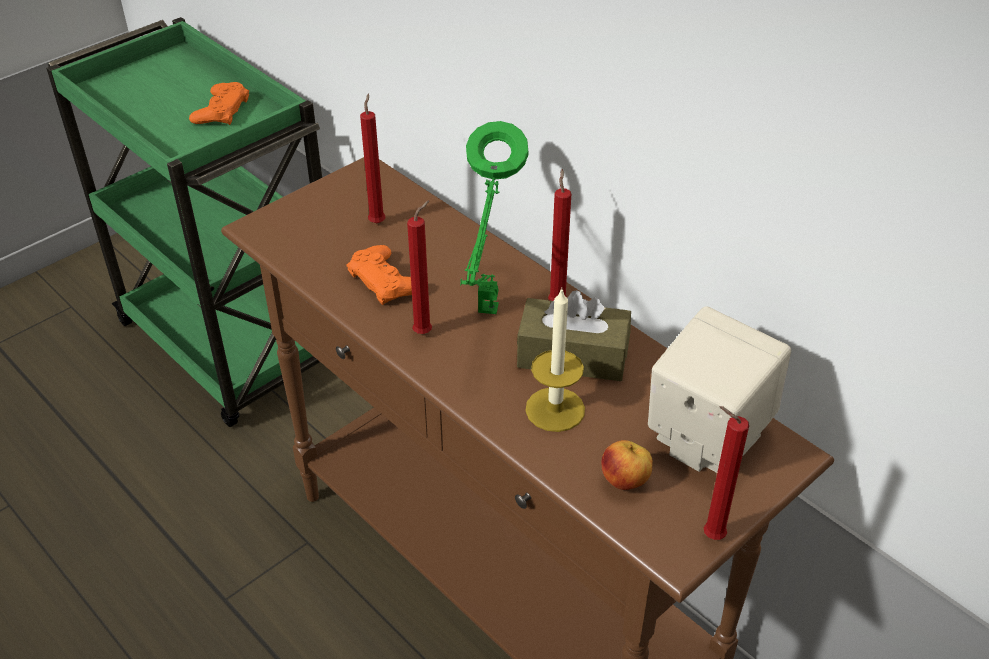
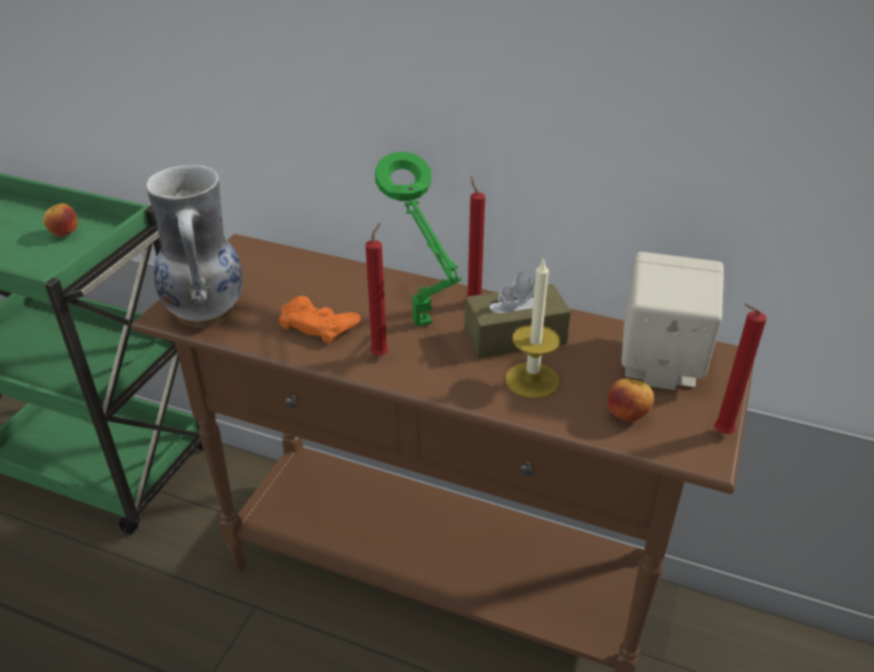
camera: 25 degrees left, 5 degrees down
(221, 110) = (64, 234): orange game controller -> apple
(294, 235) = (208, 311): none -> vase
(377, 221) = (278, 282): red candle -> none

